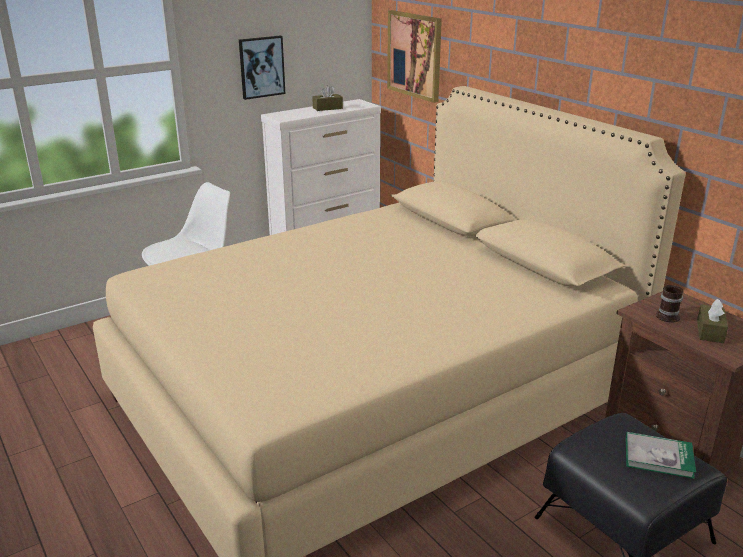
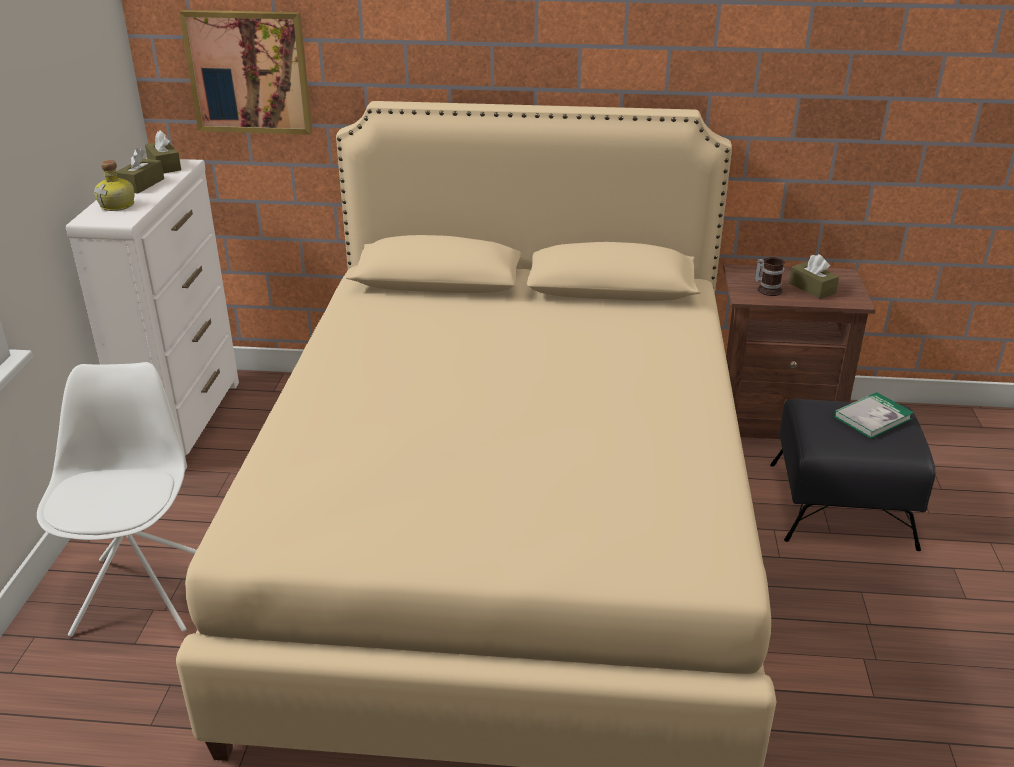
camera: 50 degrees left, 5 degrees up
(261, 67) = (45, 146): picture -> none
(297, 113) = (118, 205): none -> bottle
(356, 104) = (164, 166): none -> brown tissue box

